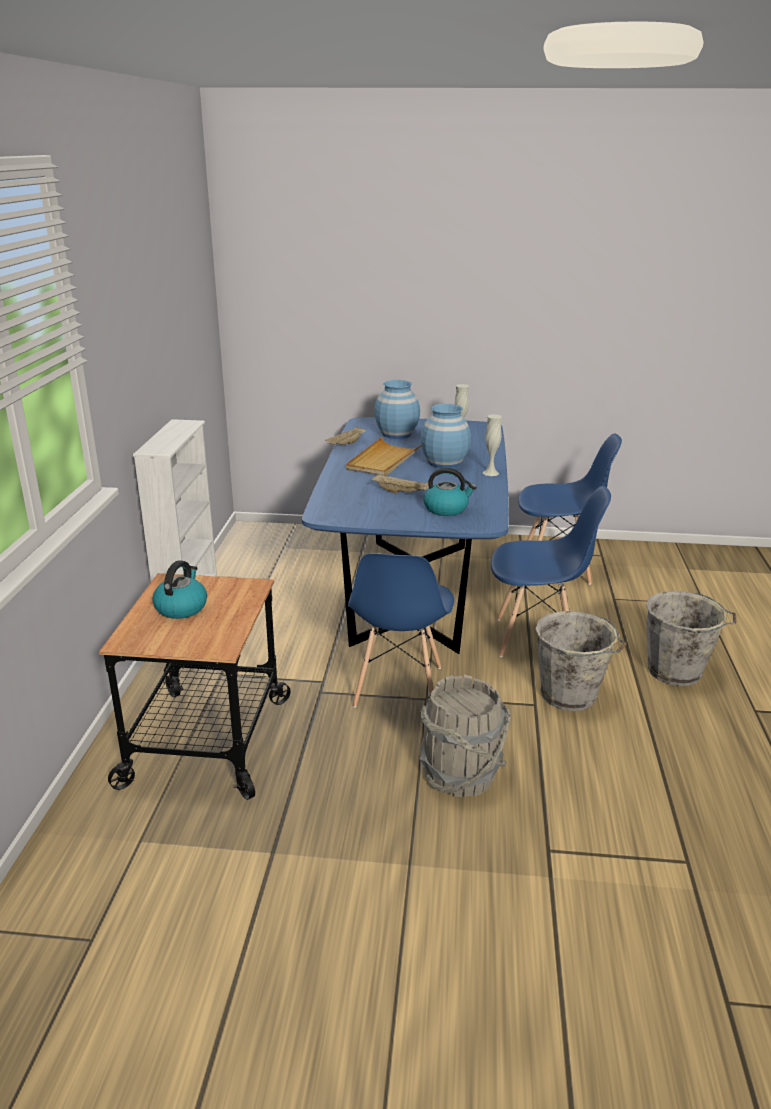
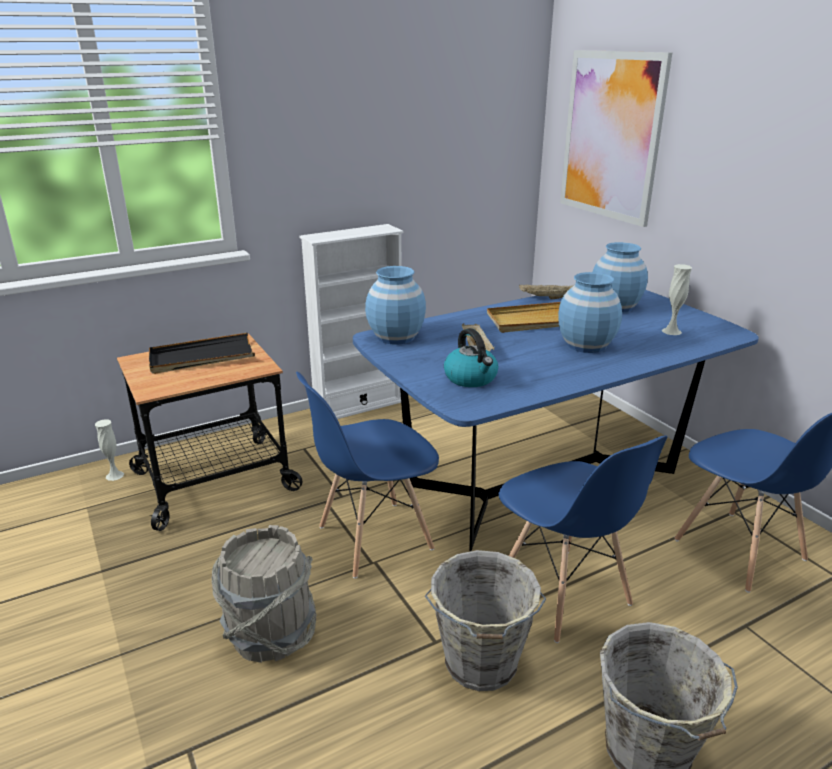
camera: 55 degrees right, 0 degrees up
(181, 607) = (201, 357): kettle -> black tray
(312, 294) = (611, 136): none -> picture
(335, 508) = (396, 337): none -> blue vase
(490, 473) = (604, 371): white vase -> white vase (114, 475)

